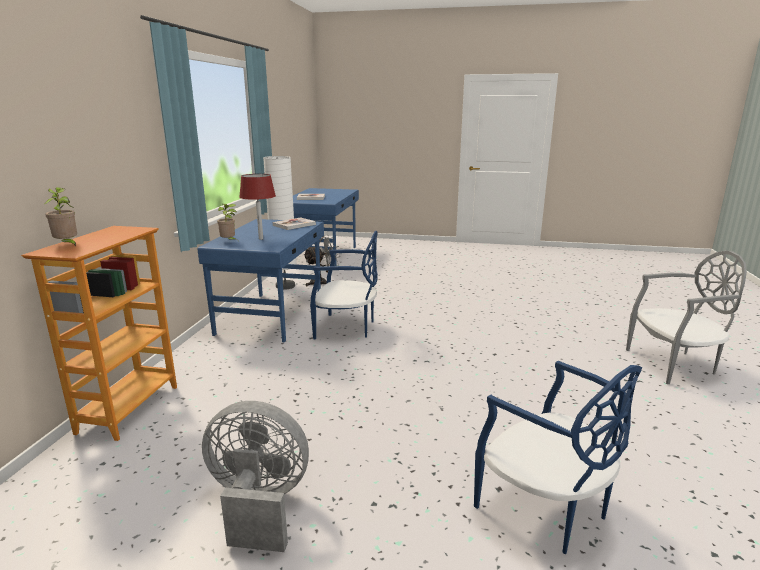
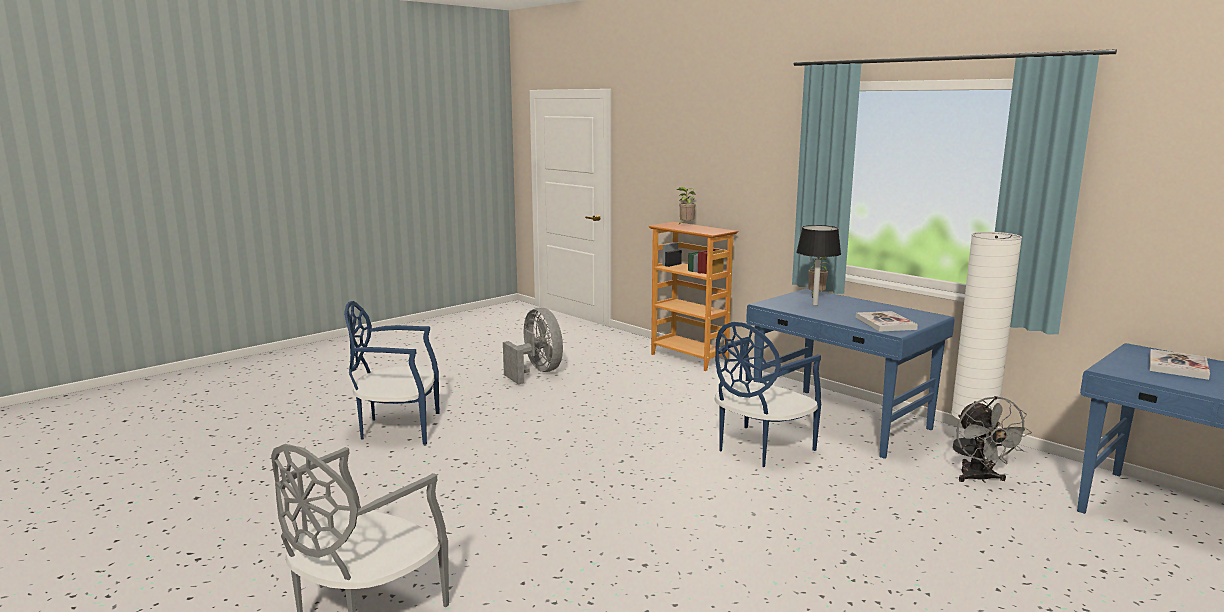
camera: 125 degrees right, 5 degrees down
(258, 505) = (536, 372): grey fan -> grey fan turned 75 degrees counterclockwise
(261, 239) = (815, 305): red table lamp -> black table lamp

